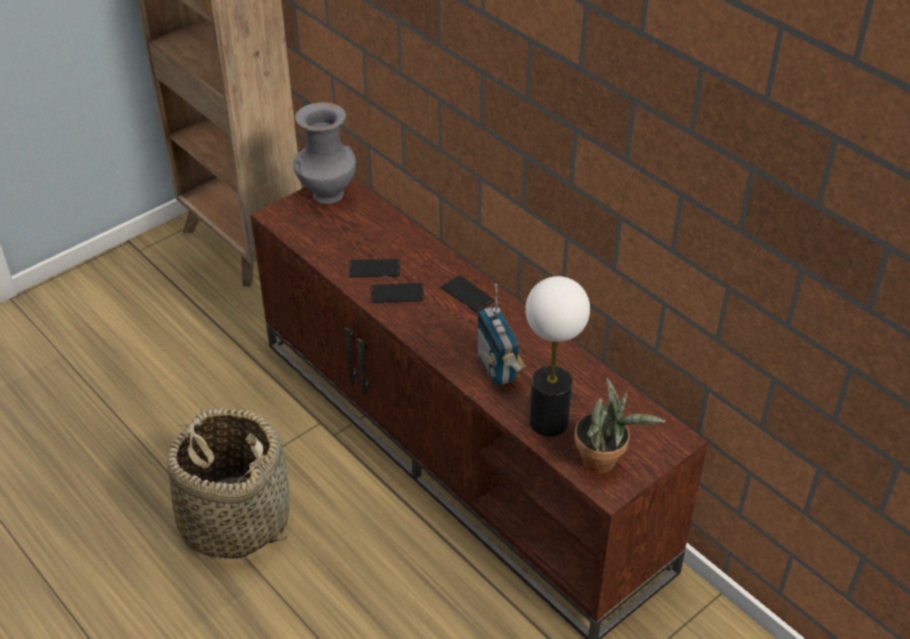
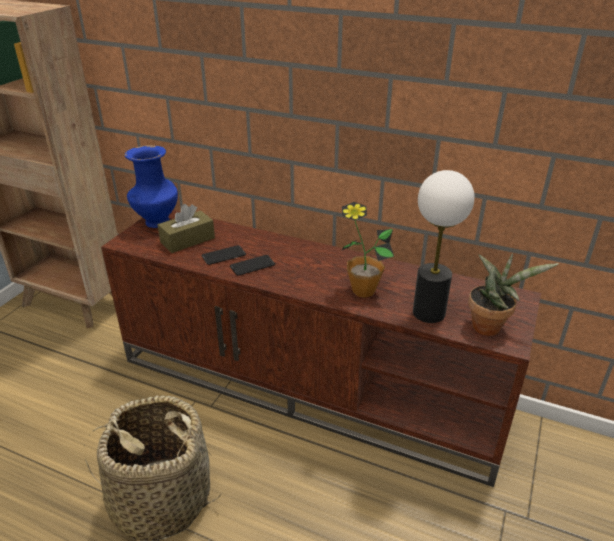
camera: 25 degrees left, 10 degrees down
(326, 195) = (156, 222): grey vase -> blue vase
(347, 233) = (187, 240): none -> brown tissue box
(467, 294) = (304, 253): phone -> none
(497, 368) = (363, 291): radio -> potted plant

